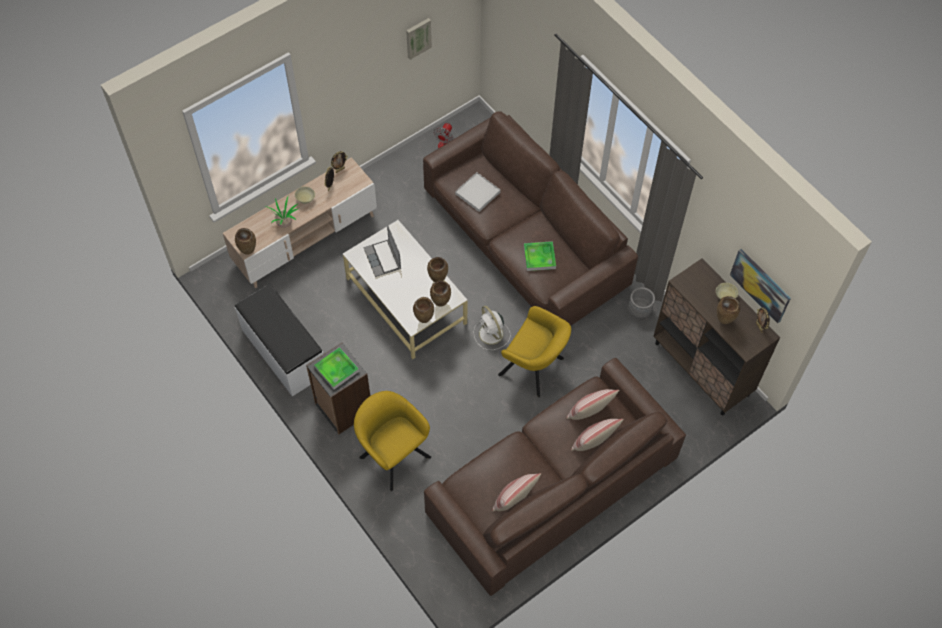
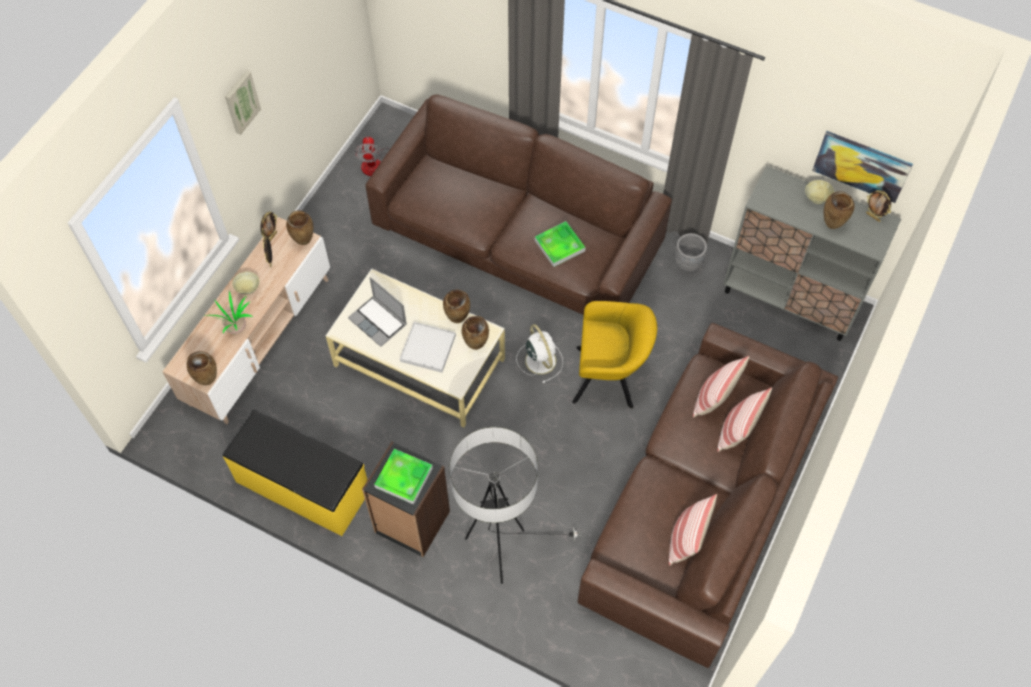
camera: 25 degrees left, 0 degrees up
(283, 352) = (302, 487): white bench -> yellow bench
(392, 454) = (500, 551): yellow armchair -> floor lamp
(418, 37) = (309, 35): picture -> picture (241, 102)
(423, 320) = (466, 373): brown vase -> brown vase (303, 242)
(478, 193) = (448, 201): white tray -> white tray (428, 348)
(491, 334) = (540, 359): white fan -> white fan turned 150 degrees counterclockwise
(702, 369) = (790, 299): brown cabinet -> grey cabinet

